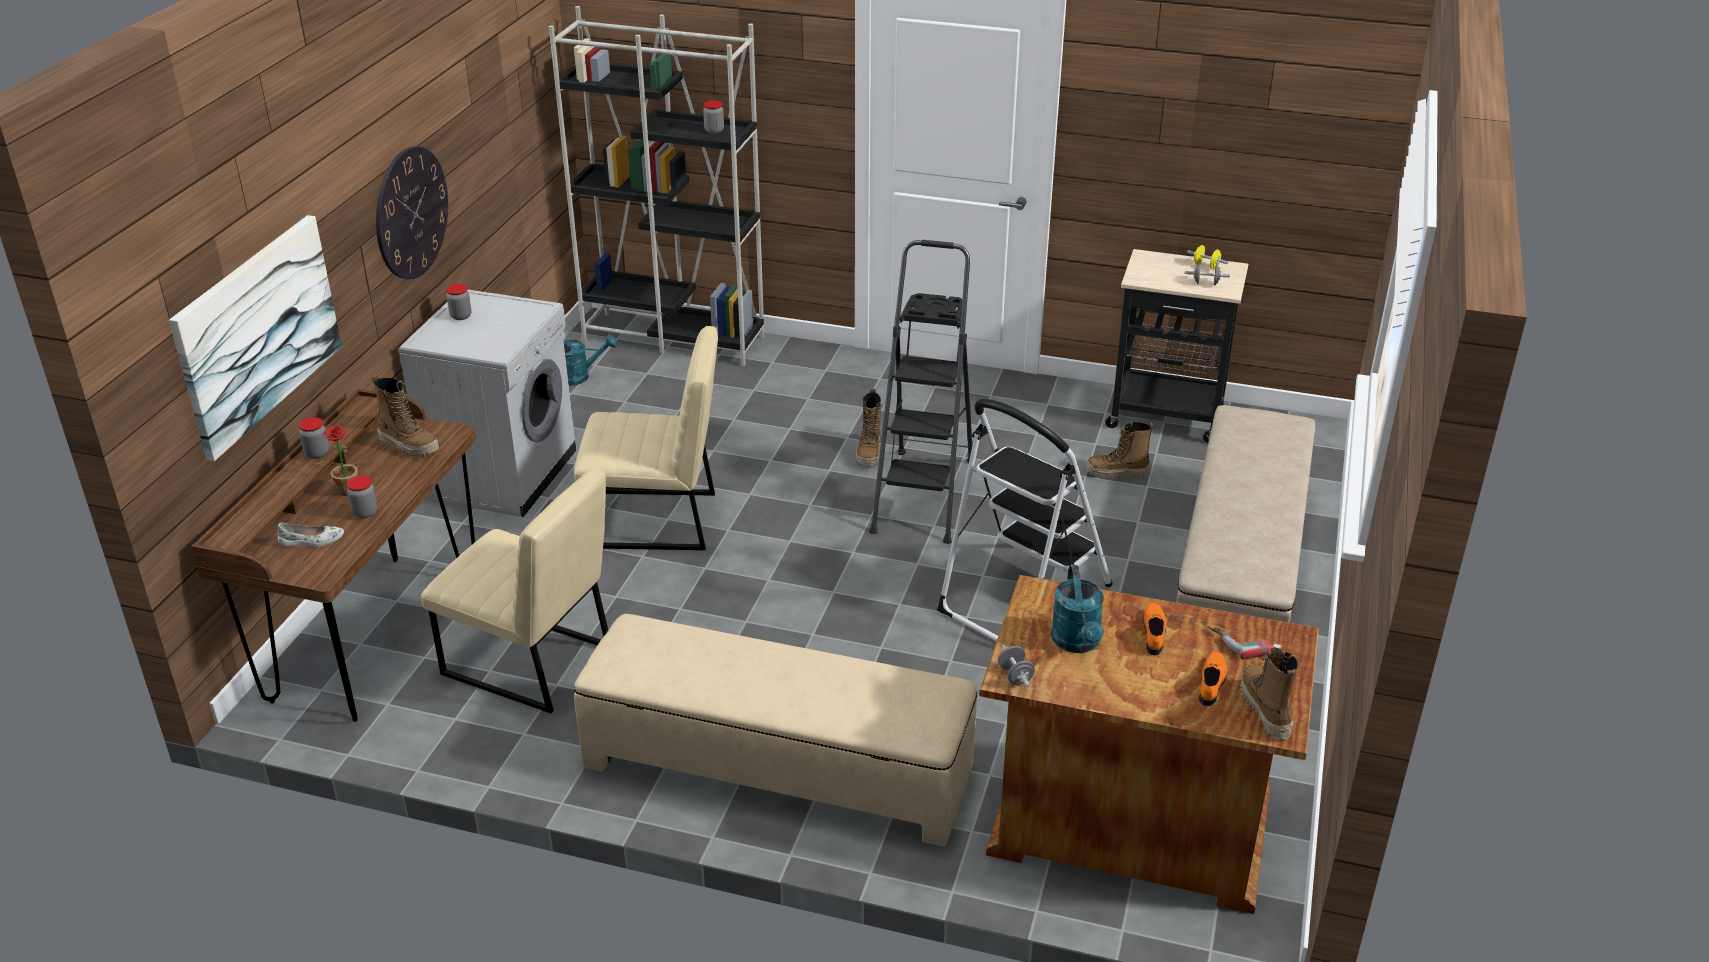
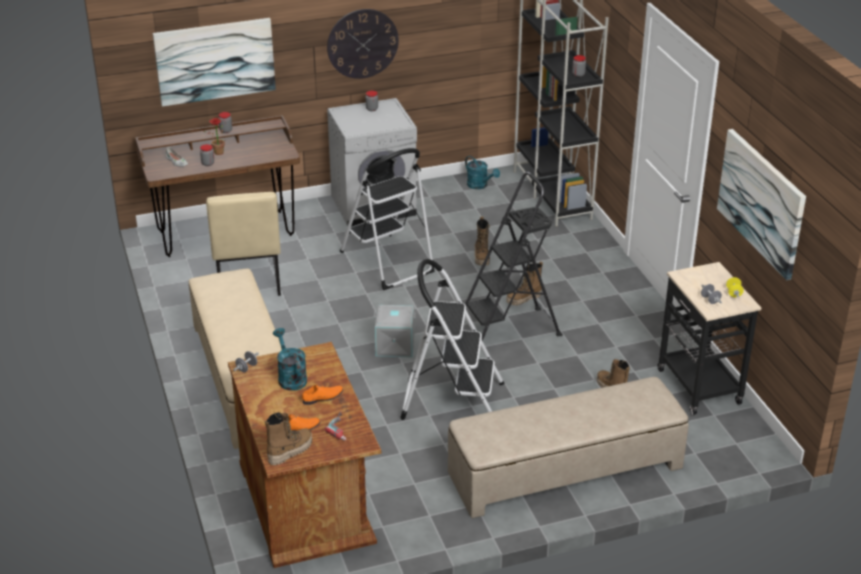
camera: 55 degrees right, 0 degrees up
(409, 446) = (266, 149): boot -> boot (482, 257)
(656, 521) = (387, 263): beige chair -> step ladder
(855, 594) = (394, 346): none -> grey storage box
(1078, 643) = (290, 377): turquoise watering can -> turquoise watering can turned 105 degrees clockwise
(1212, 132) = (761, 202): none -> picture

